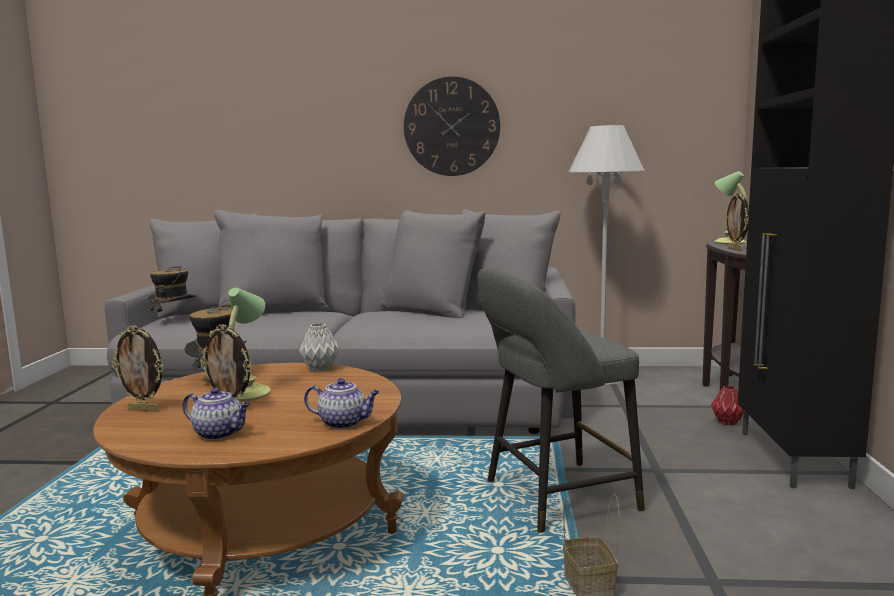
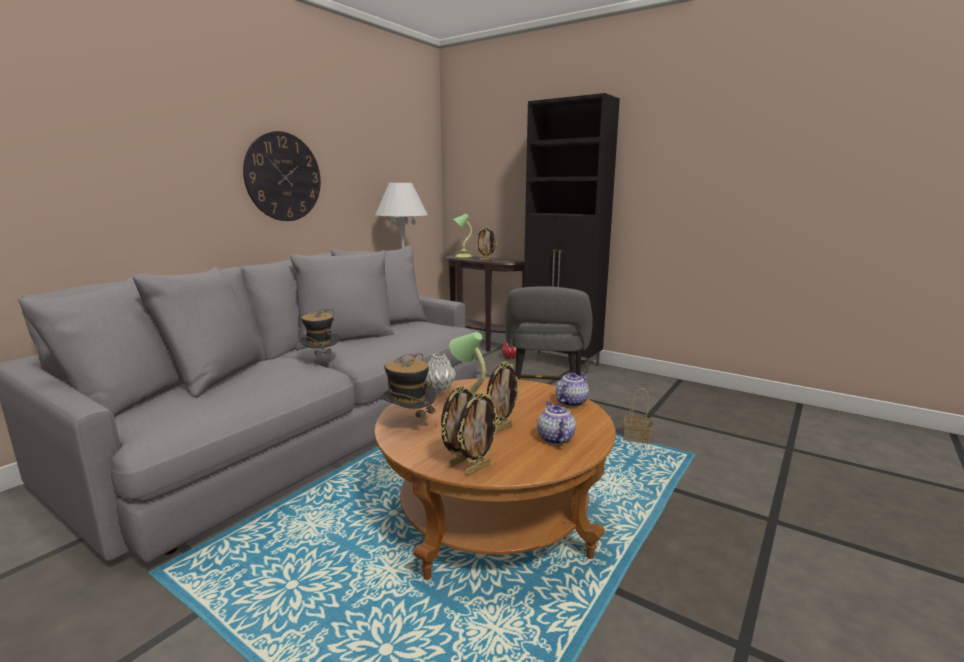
camera: 60 degrees left, 5 degrees up
(127, 419) = (477, 469): none -> picture frame
(174, 321) = (155, 416): hat -> hat (321, 362)
(219, 433) = (555, 438): teapot -> teapot turned 60 degrees counterclockwise

